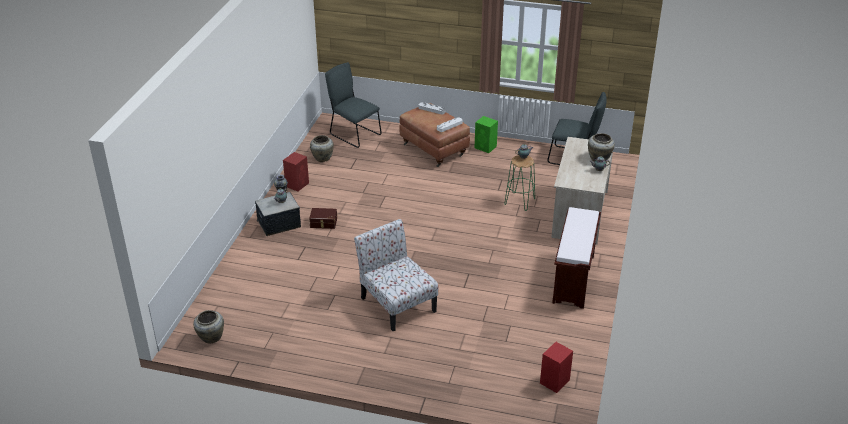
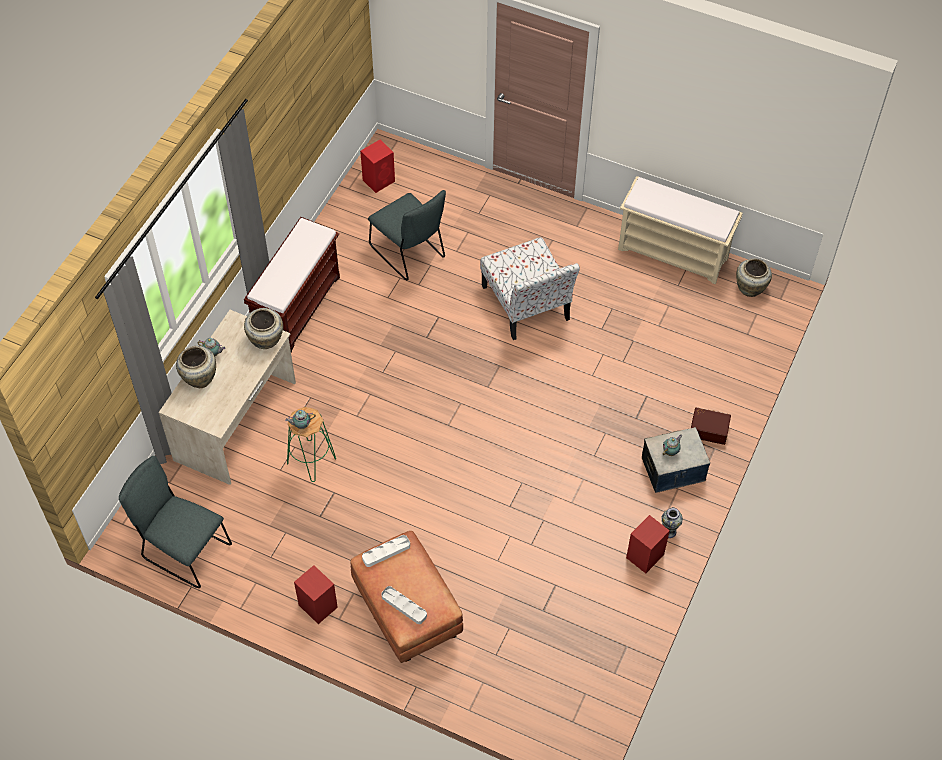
camera: 170 degrees left, 20 degrees up
(275, 356) = (674, 253): none -> beige bench
(322, 158) = (600, 621): beige vase -> beige vase (266, 341)
(323, 223) = (608, 461): brown storage box -> brown storage box (709, 429)
(353, 134) = (540, 686): grey chair -> grey chair (409, 254)
(486, 147) = (317, 605): green speaker -> red speaker

